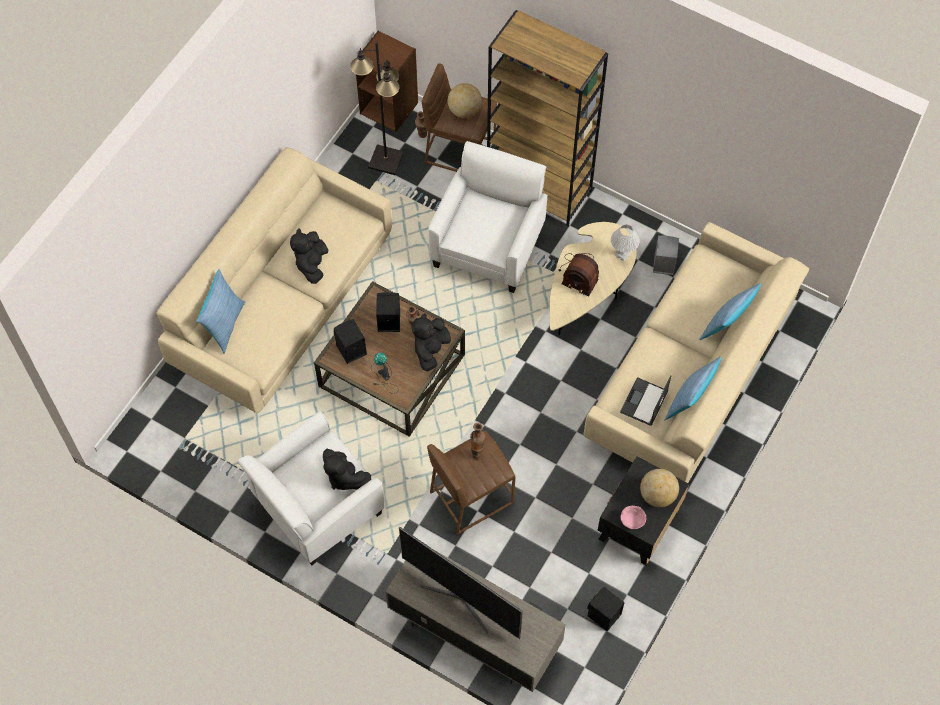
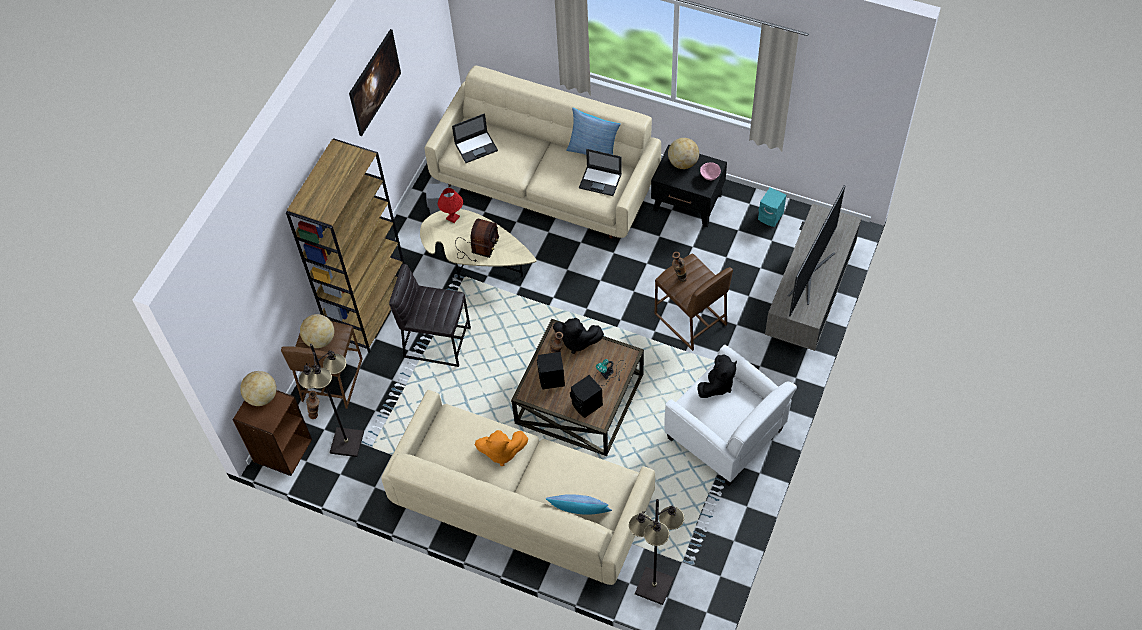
camera: 95 degrees left, 5 degrees down
(166, 408) = (653, 586): none -> black floor lamp
(312, 264) = (501, 452): black plush toy -> orange plush toy
(397, 53) = (262, 397): none -> globe
(488, 246) = (437, 342): white armchair -> grey stool
(603, 616) = (771, 217): black speaker -> turquoise speaker
(622, 255) = (453, 217): white table lamp -> red table lamp
(698, 116) = (377, 93): none -> picture
(712, 280) = (476, 147): none -> laptop
(726, 325) = (518, 134): pillow -> none

